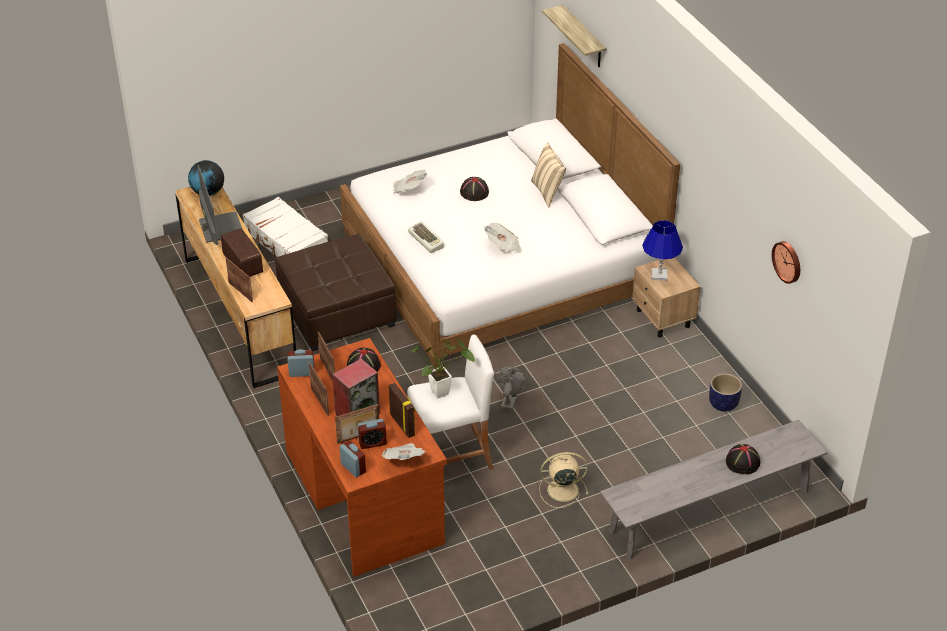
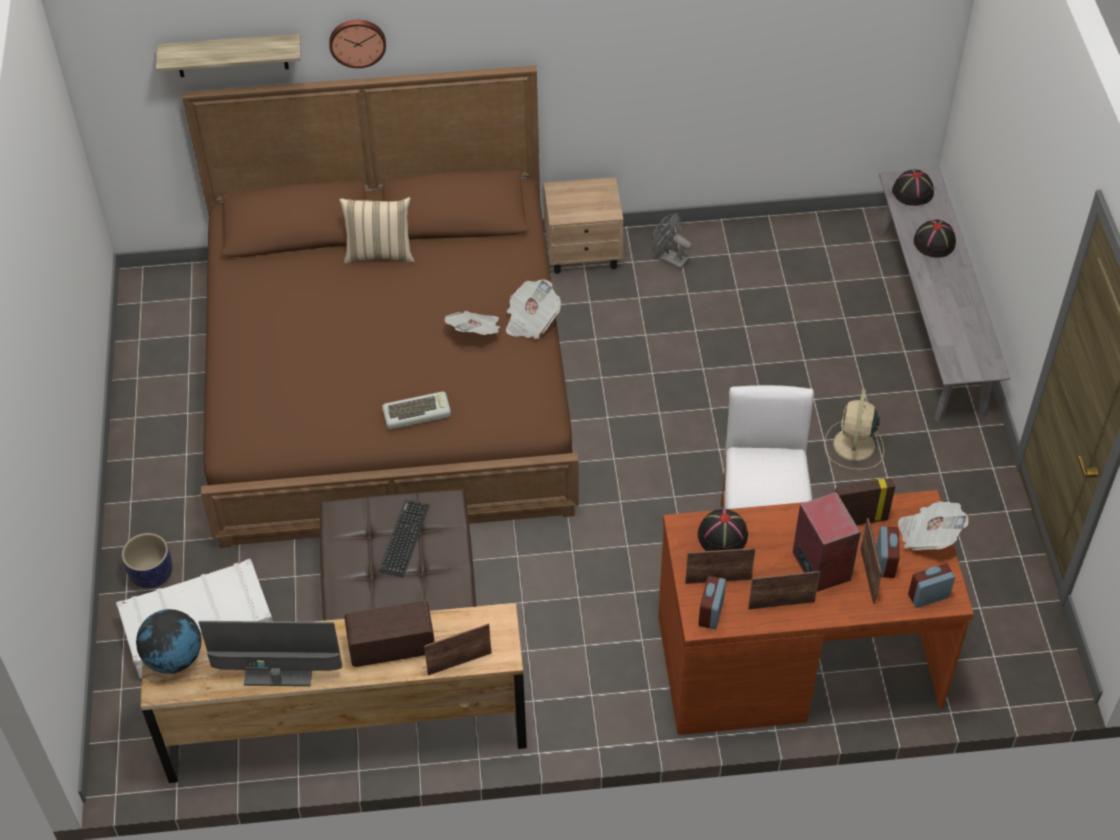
camera: 70 degrees left, 10 degrees up
(345, 270) = (404, 538): none -> keyboard
(409, 189) = (285, 403): newspaper -> newspaper (531, 320)
(443, 391) = (761, 474): potted plant -> none
(474, 192) = (336, 331): black hat -> black hat (912, 192)
(501, 262) = (389, 381): white bed -> brown bed
(509, 400) = (672, 452): grey fan -> grey fan (669, 259)
(659, 275) = (576, 206): blue table lamp -> none
(723, 404) = (758, 249): planter -> planter (151, 574)
(788, 261) = (795, 31): wall clock -> wall clock (357, 41)

